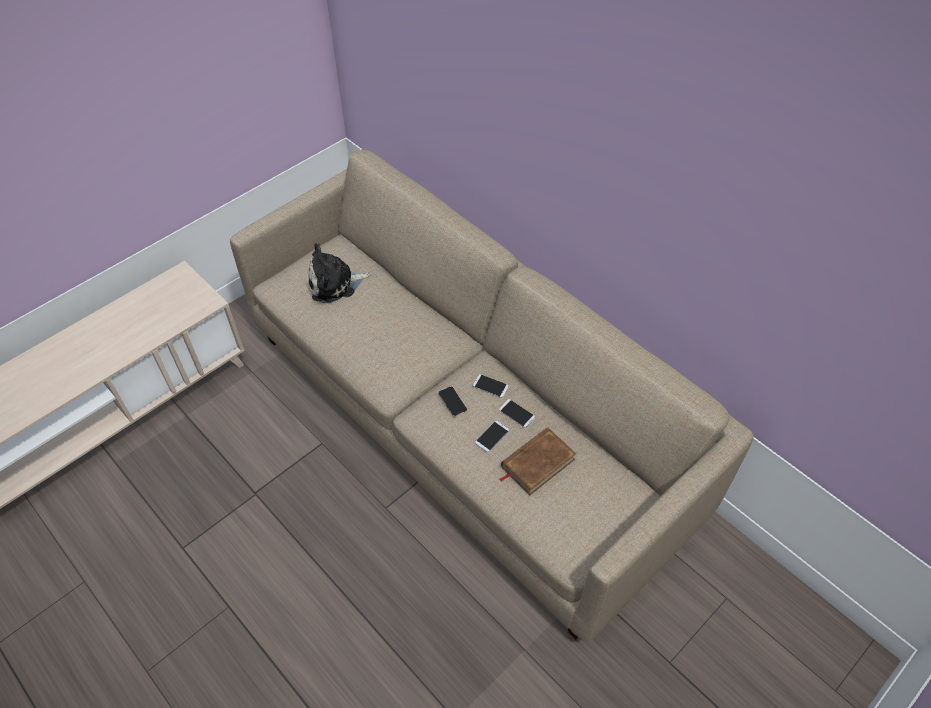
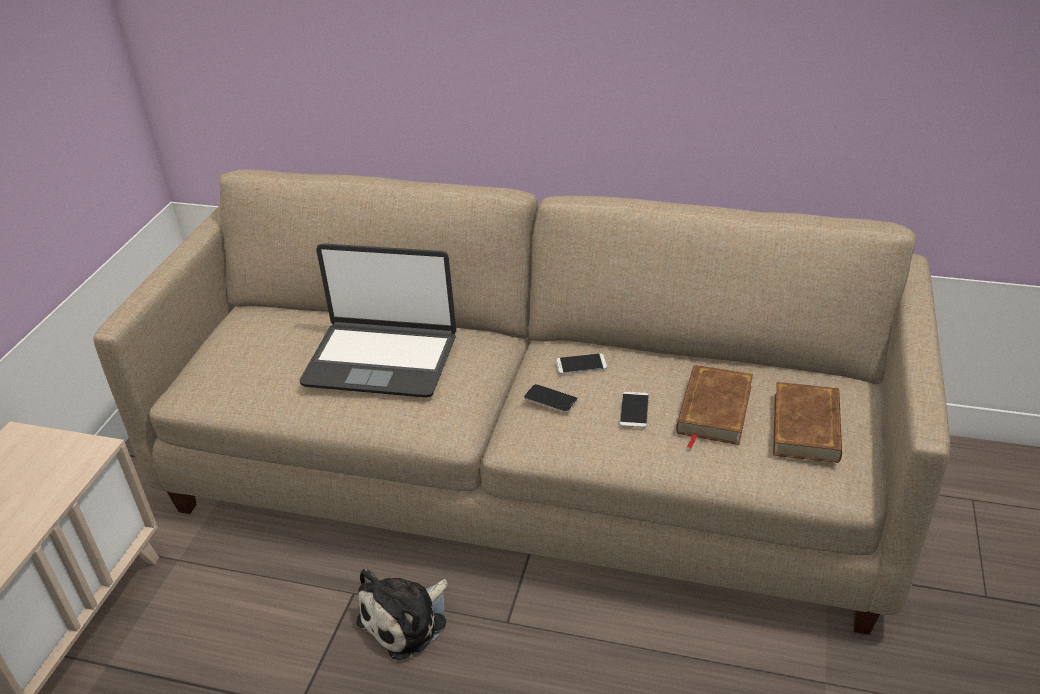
camera: 30 degrees left, 15 degrees down
(335, 283) = (277, 351): plush toy -> plush toy (407, 620)
(381, 322) = (381, 360): none -> laptop
(517, 413) = (639, 375): phone -> none
(581, 507) = (806, 427): none -> brown book

